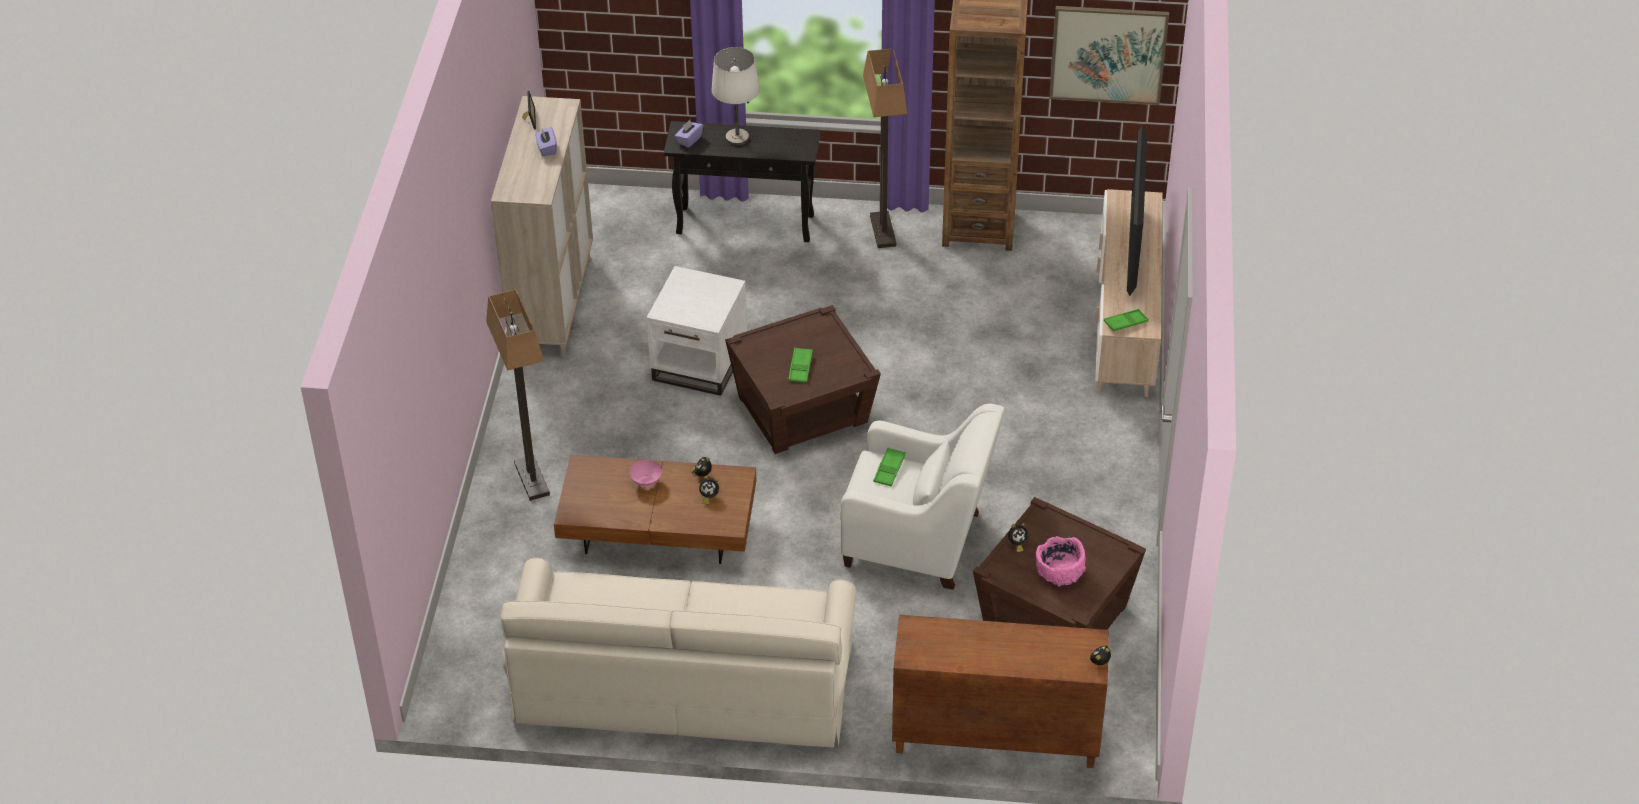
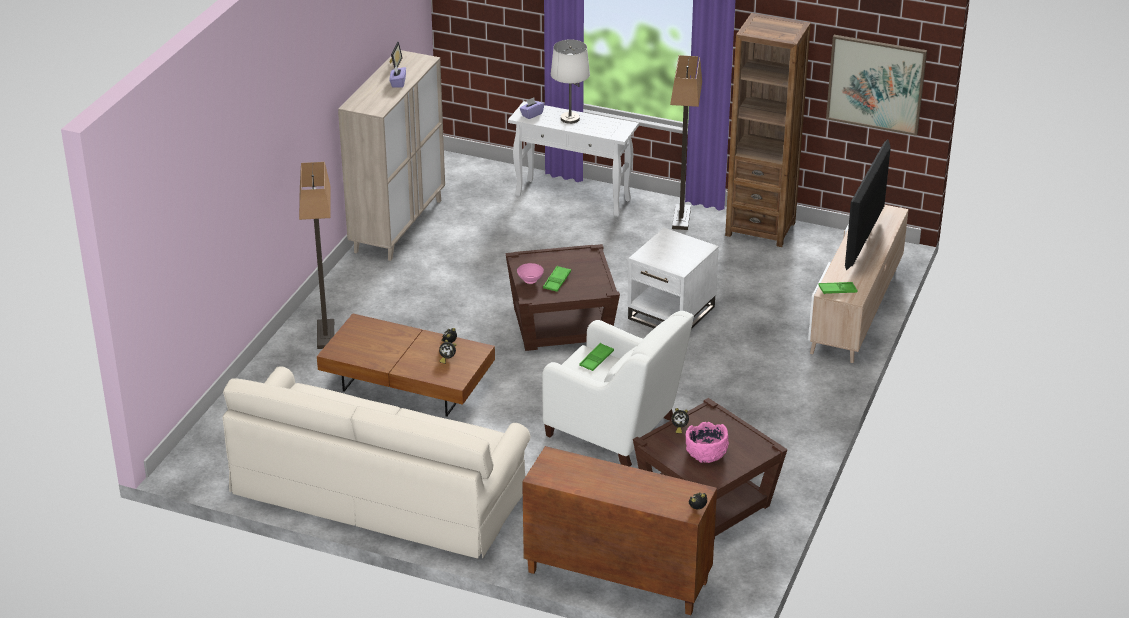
camera: 15 degrees right, 10 degrees down
(646, 482) = (402, 341): pink bowl -> pink bowl (530, 281)
(700, 362) = (494, 281): white side table -> white side table (672, 313)
(746, 224) = (574, 198): black console table -> white console table

